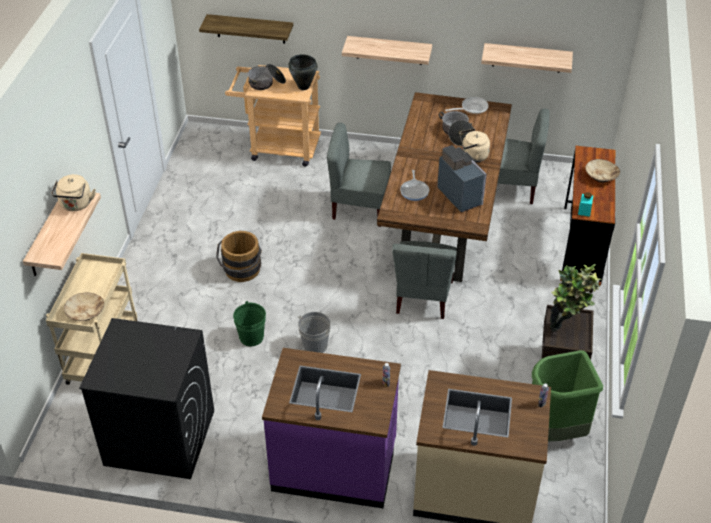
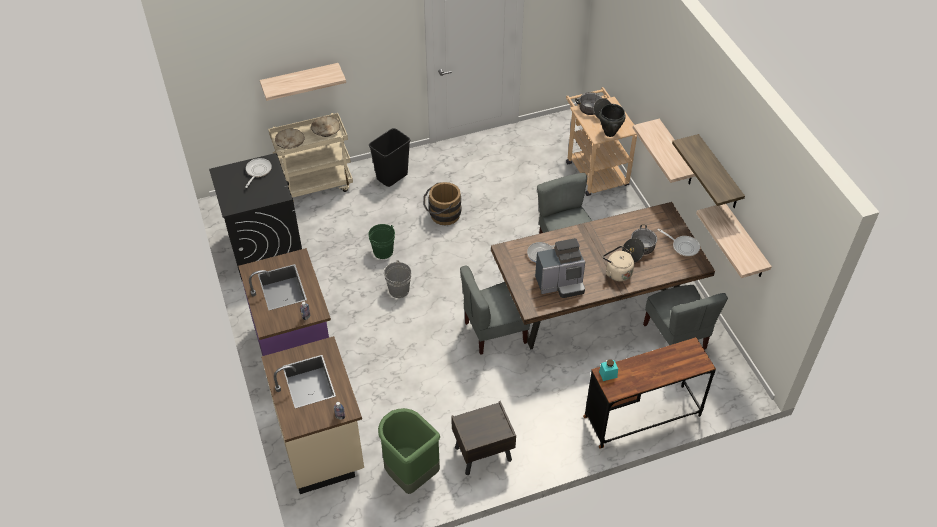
camera: 60 degrees right, 5 degrees up
(76, 205) = (326, 75): beige kettle -> none
(128, 344) = (257, 171): none -> frying pan
(150, 287) = (392, 176): none -> black trash can
(250, 29) = (618, 64): shelf -> shelf (718, 173)
(461, 194) = (561, 284): coffee machine -> coffee machine turned 45 degrees clockwise
(566, 325) = (487, 423): potted plant -> none
(601, 176) = (666, 371): beige bowl -> beige bowl (326, 131)

